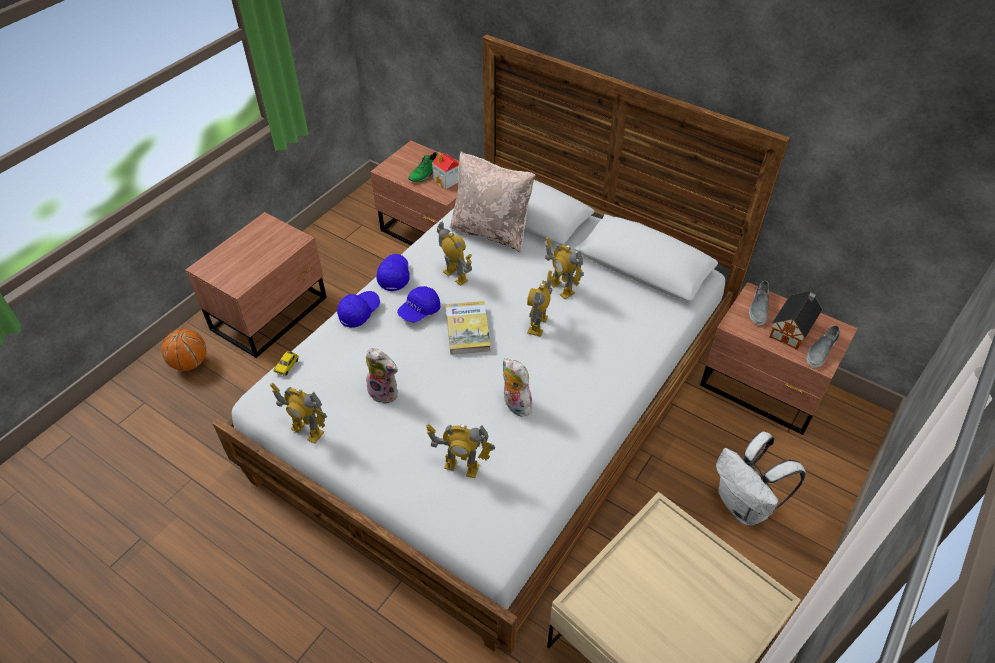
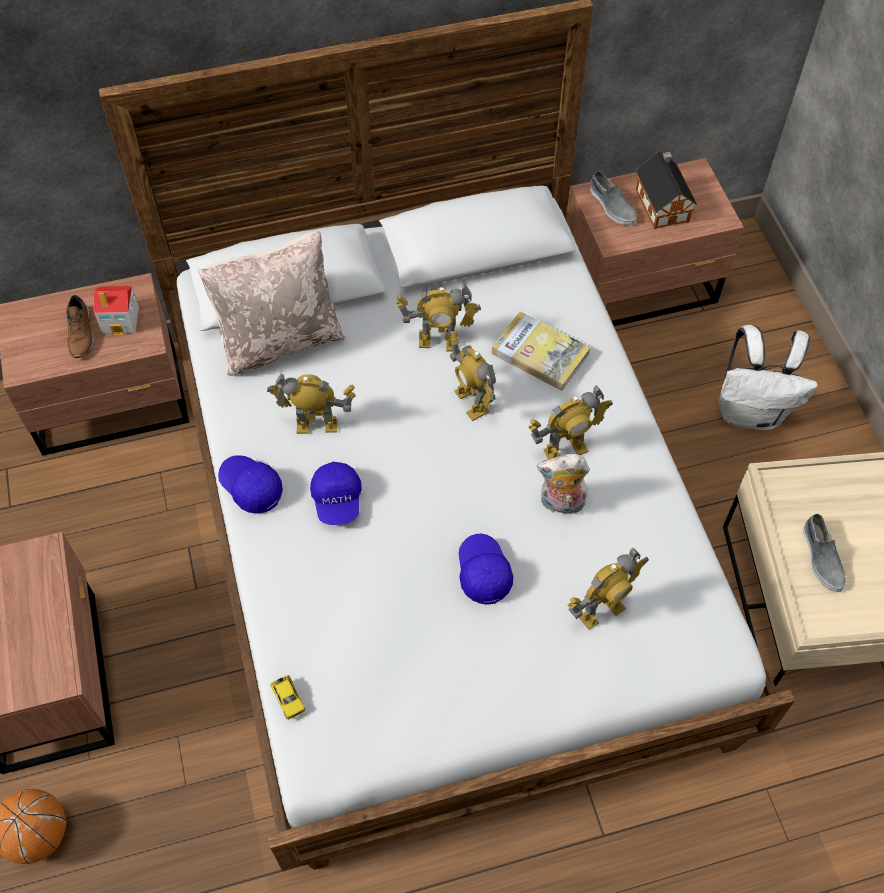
camera: 50 degrees left, 10 degrees up
(307, 431) = (415, 738): toy robot -> toy robot (565, 449)
(359, 312) = (276, 564): blue cap -> blue cap (483, 573)
(385, 392) = (430, 617): plush toy -> none
(425, 174) = (82, 334): green shoe -> brown shoe
(467, 329) = (414, 472): book -> book (540, 353)
(820, 350) = (706, 206): grey shoe -> grey shoe (821, 557)

